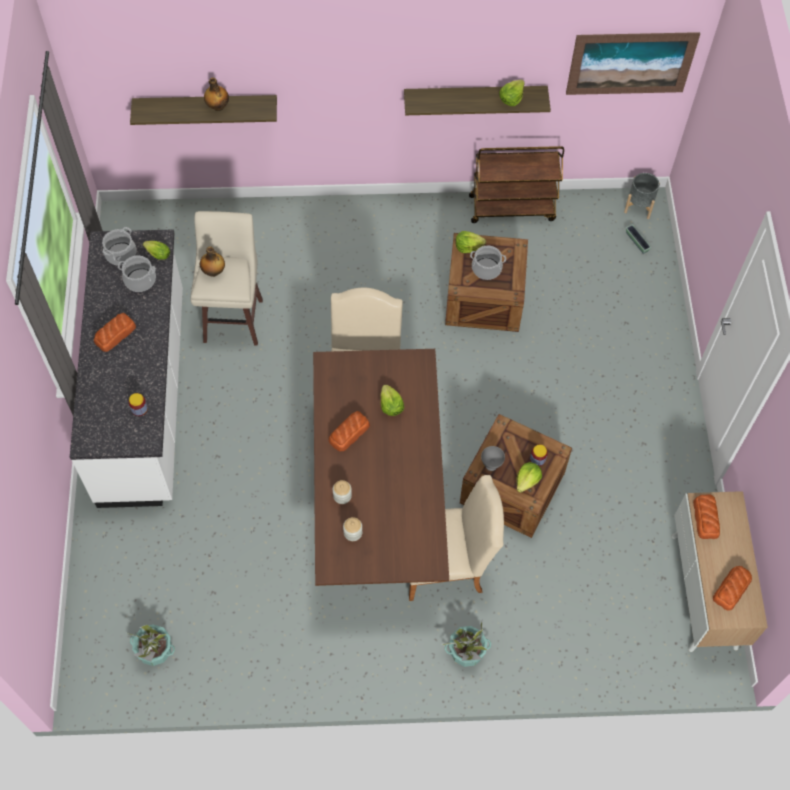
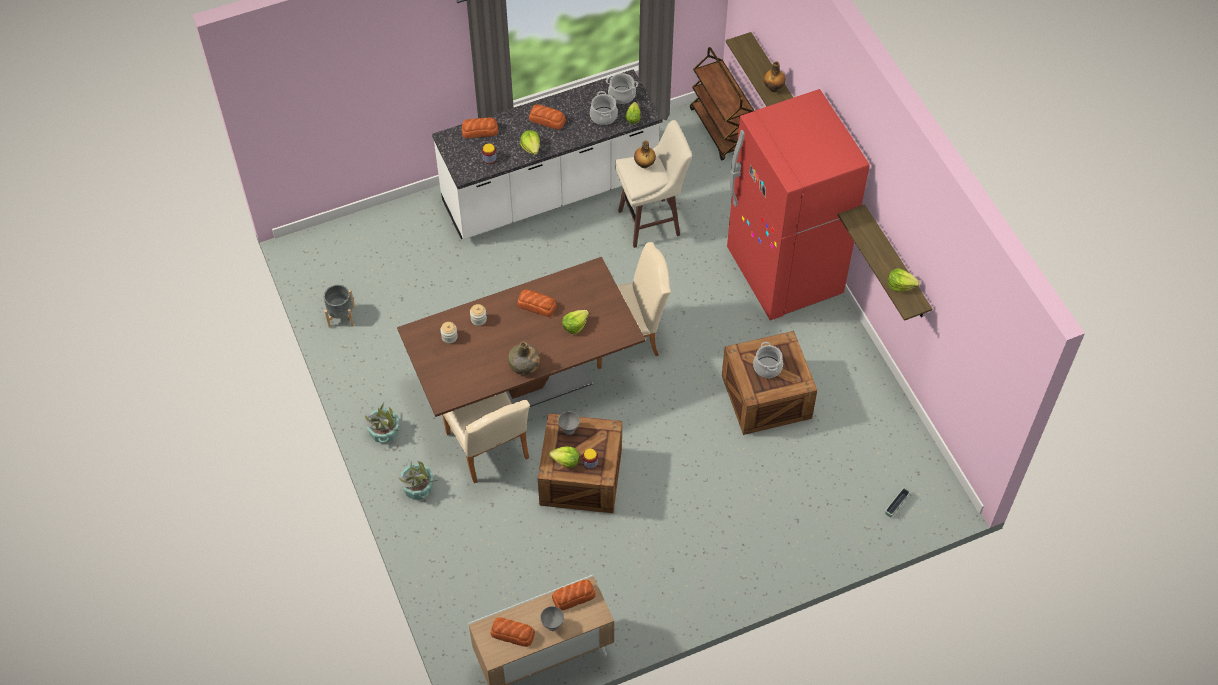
camera: 70 degrees right, 5 degrees down
(94, 405) = (480, 131): none -> bread
(154, 649) = (342, 279): potted plant -> potted plant (384, 431)
(351, 230) = (784, 273): none -> red fridge
(421, 470) = (524, 365): none -> green bottle
(468, 246) = (784, 346): lettuce -> lettuce (531, 147)
(512, 207) = (879, 389): brown cart -> brown cart (720, 130)
(631, 63) = (977, 353): picture -> none
(639, 206) = (941, 496): grey planter -> grey planter (341, 316)
(733, 549) = (552, 625): none -> grey bowl

